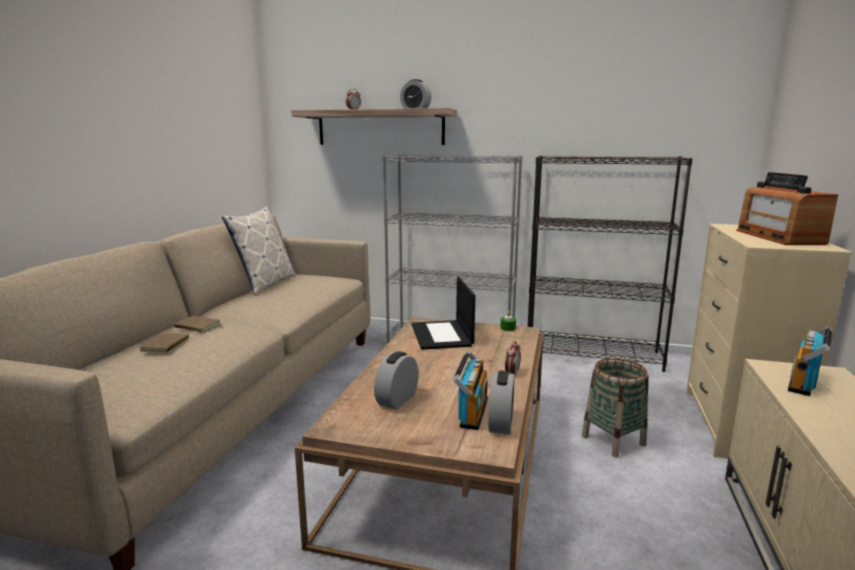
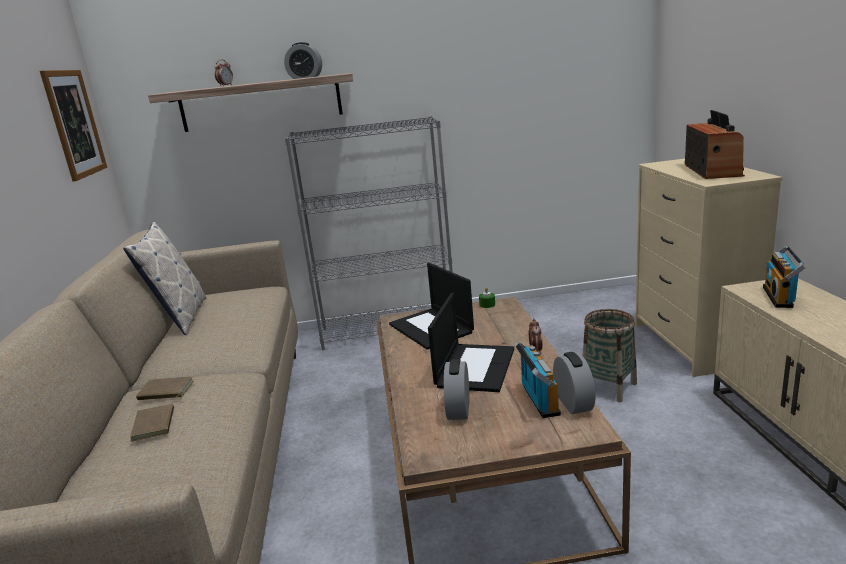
camera: 20 degrees left, 5 degrees up
(234, 125) = (74, 123): none -> picture
(445, 372) = (474, 367): none -> laptop
(593, 355) = (534, 308): black bookcase -> none
(778, 237) = (712, 170): radio -> radio turned 150 degrees counterclockwise

